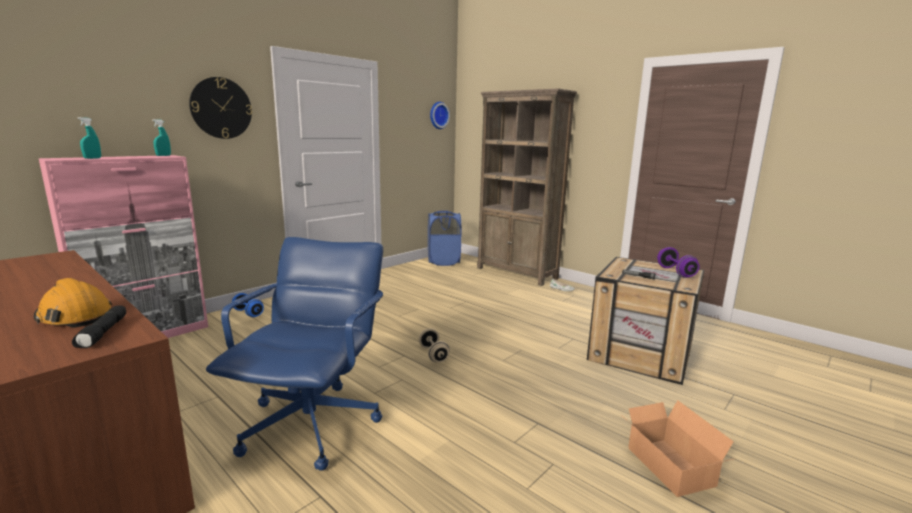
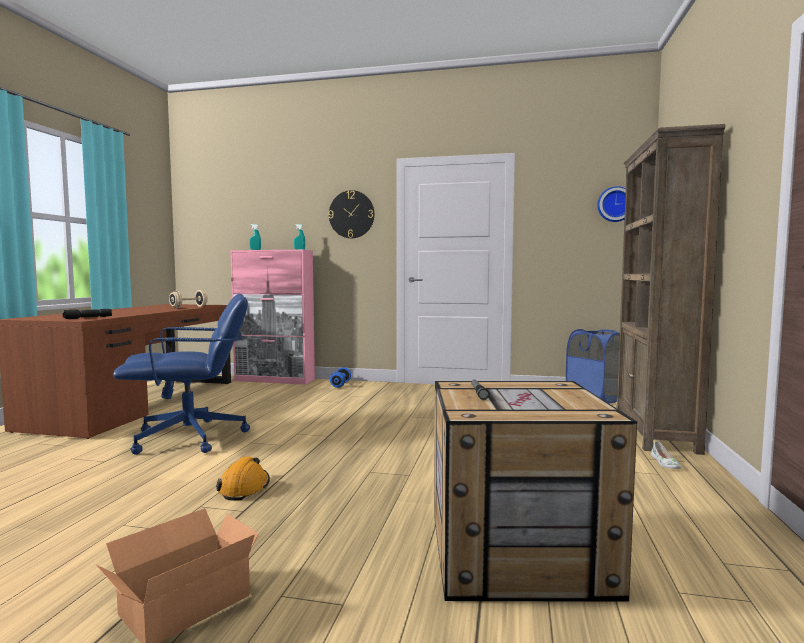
camera: 60 degrees right, 10 degrees down
(74, 316) = (112, 314): orange hard hat -> orange hard hat (244, 488)
(433, 354) = (343, 444): beige dumbbell -> beige dumbbell (189, 307)
(675, 272) = (559, 407): purple dumbbell -> none

